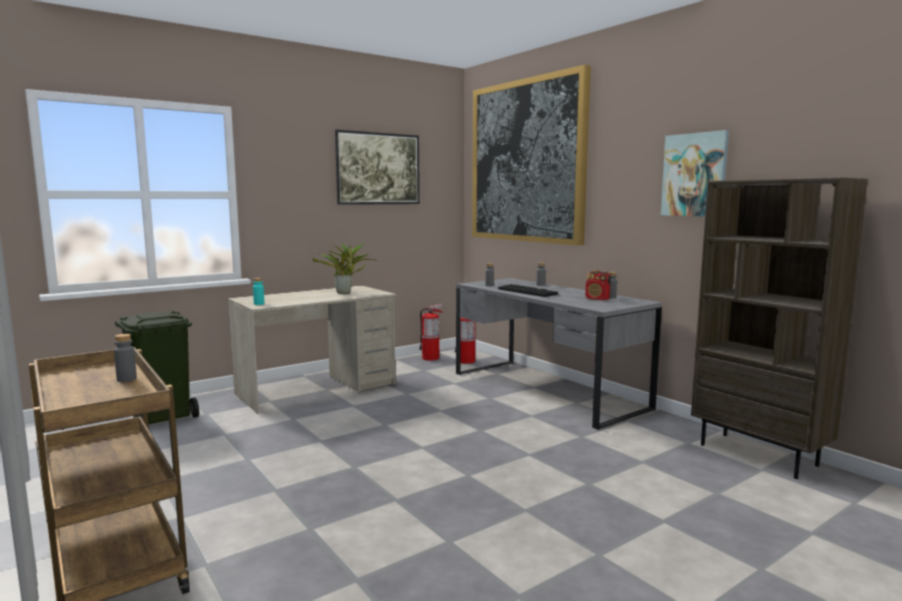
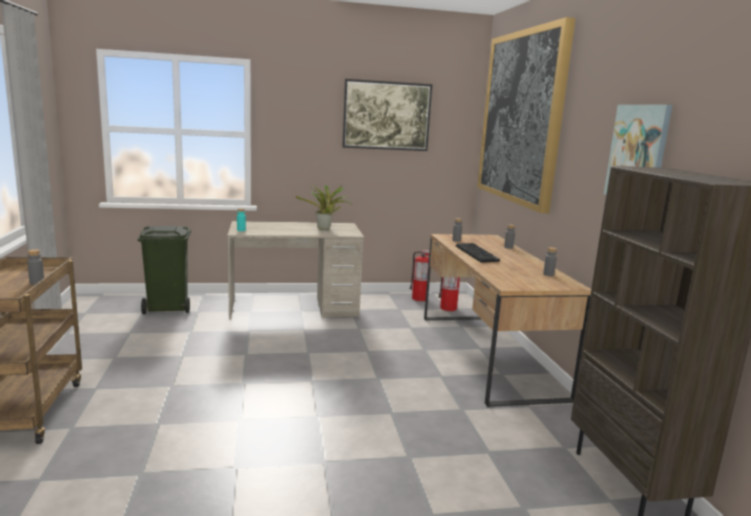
camera: 25 degrees right, 5 degrees up
(546, 390) = (487, 354): grey desk -> brown desk
(597, 299) = (529, 274): radio -> none

